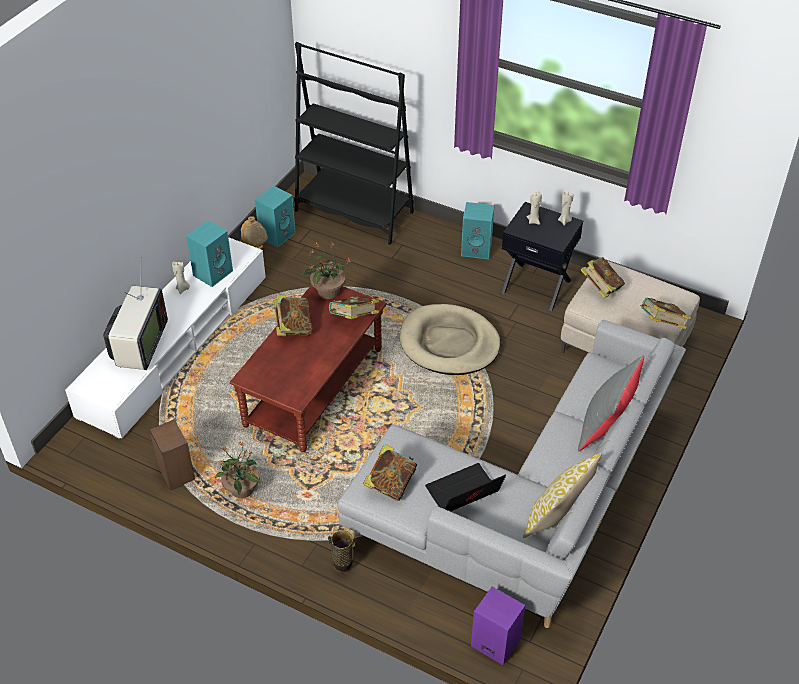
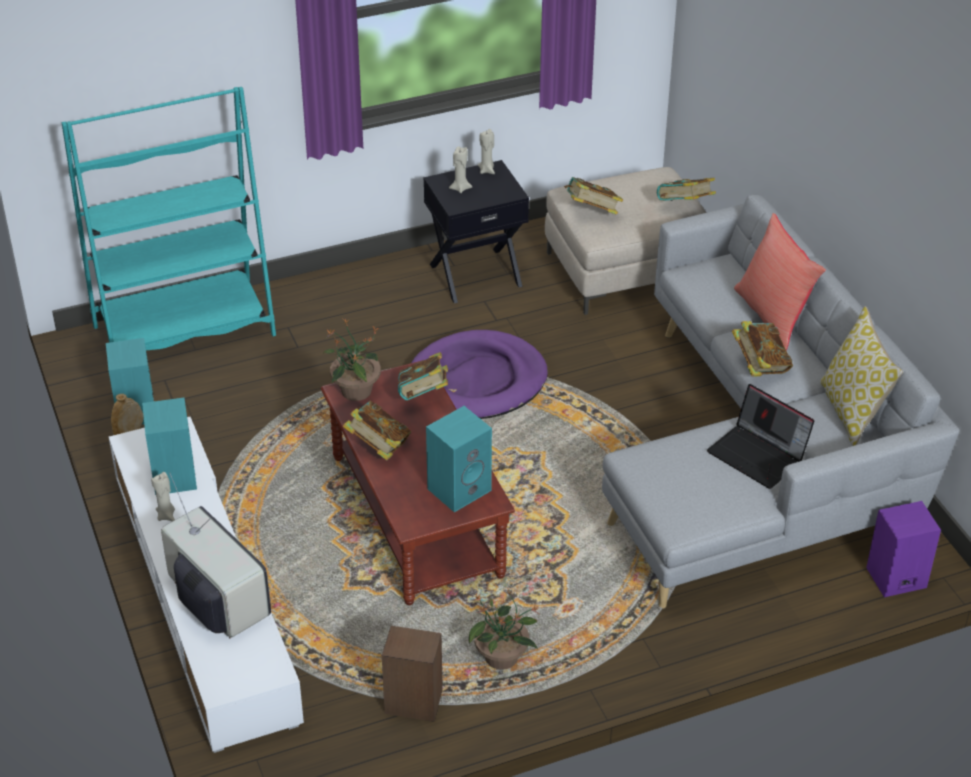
camera: 50 degrees left, 5 degrees down
(342, 566) = (693, 634): vase -> none
(354, 212) = (185, 331): black bookcase -> turquoise bookcase
(390, 484) = (692, 498): book -> book (760, 366)
(449, 343) = (478, 380): beige dog bed -> purple dog bed
(463, 494) = (759, 455): laptop -> laptop turned 60 degrees counterclockwise
(477, 249) = (368, 280): turquoise speaker -> turquoise speaker (459, 488)
(605, 426) = (773, 315): grey pillow -> red pillow

